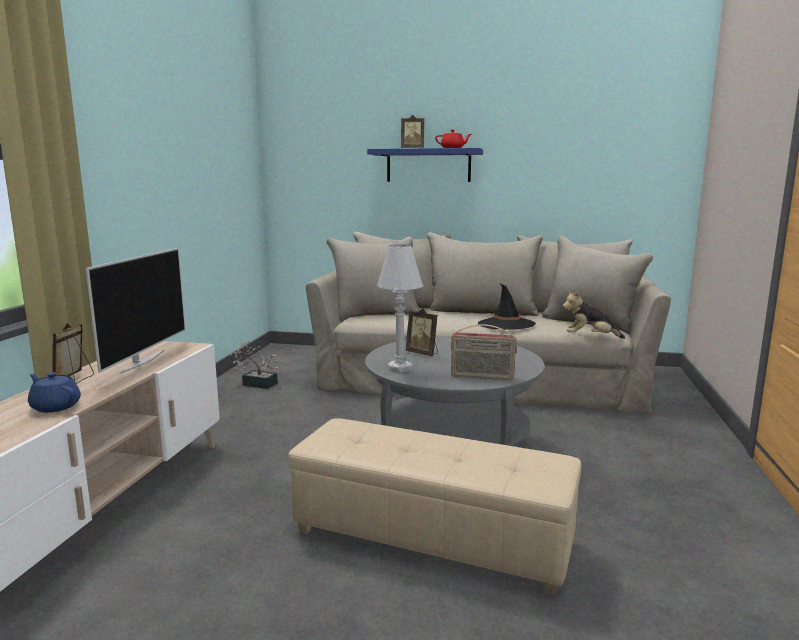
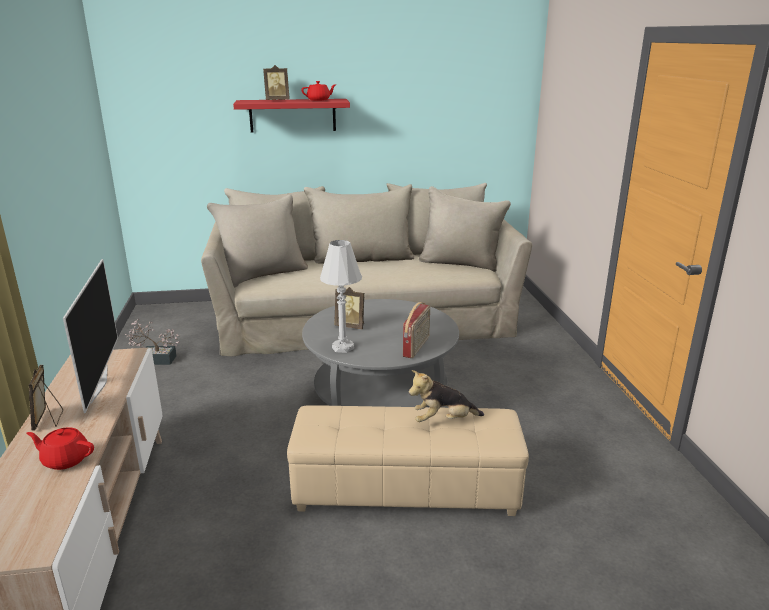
camera: 20 degrees left, 10 degrees up
(55, 406) = (65, 459): blue teapot -> red teapot
(428, 166) = (292, 115): blue shelf -> red shelf
(482, 377) = (417, 347): radio -> radio turned 60 degrees counterclockwise
(506, 324) = (394, 274): black hat -> none
(590, 337) = (469, 281): plush toy -> plush toy (443, 421)

